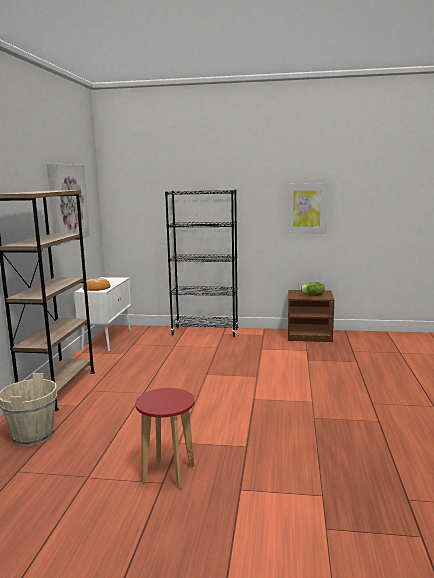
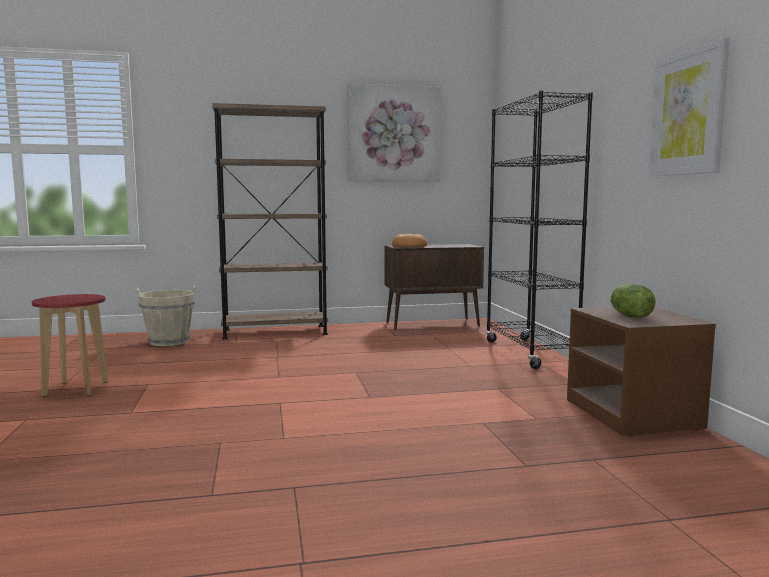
camera: 70 degrees right, 5 degrees down
(107, 340) = (433, 324): white cabinet -> brown cabinet

